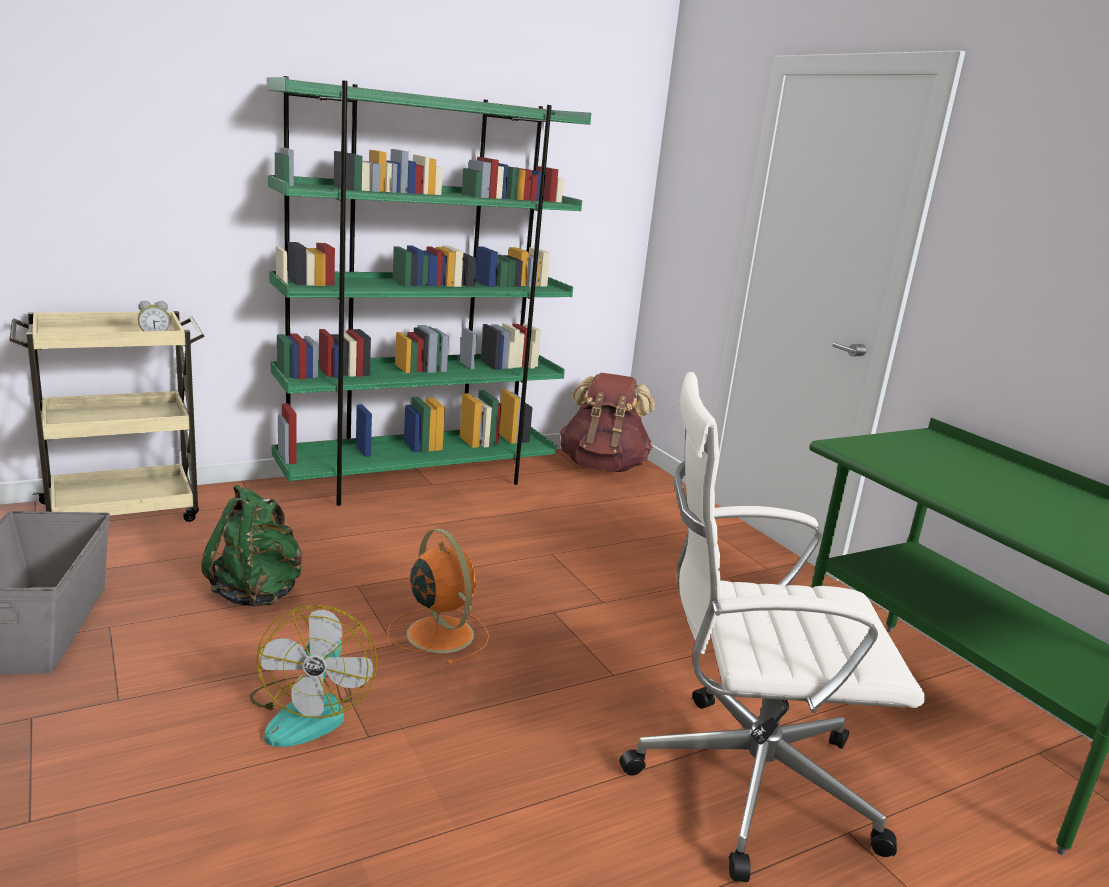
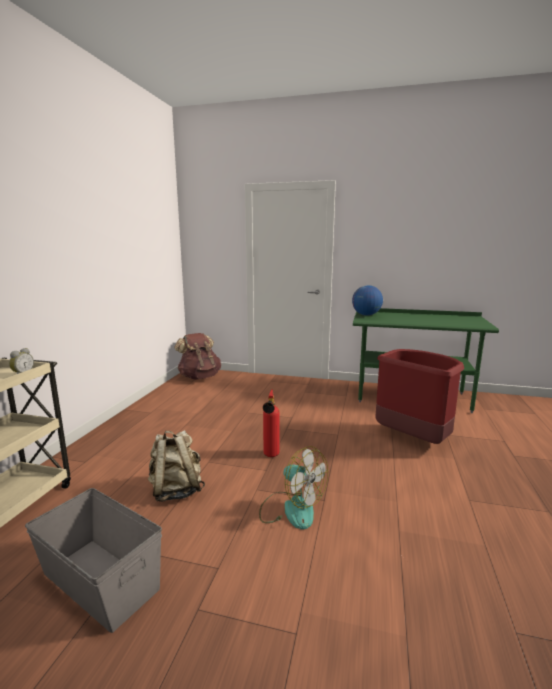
camera: 45 degrees left, 5 degrees down
(257, 593) = (176, 490): green backpack -> beige backpack
(419, 479) = (141, 413): green bookcase -> none
(438, 633) = (270, 457): orange fan -> fire extinguisher
(744, 781) = (413, 438): white office chair -> red trash can
(909, 442) = (366, 315): none -> globe

